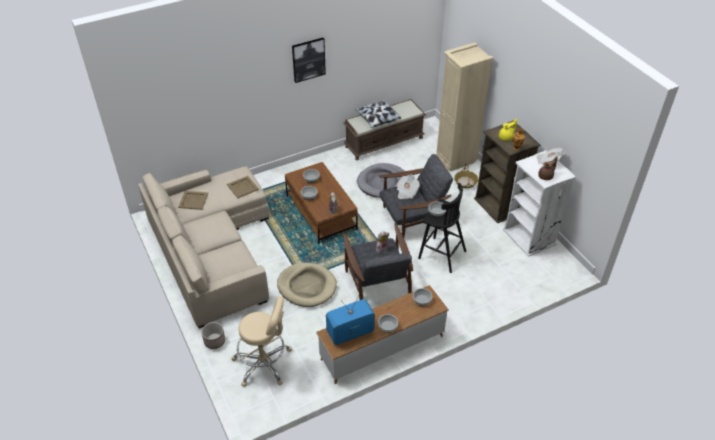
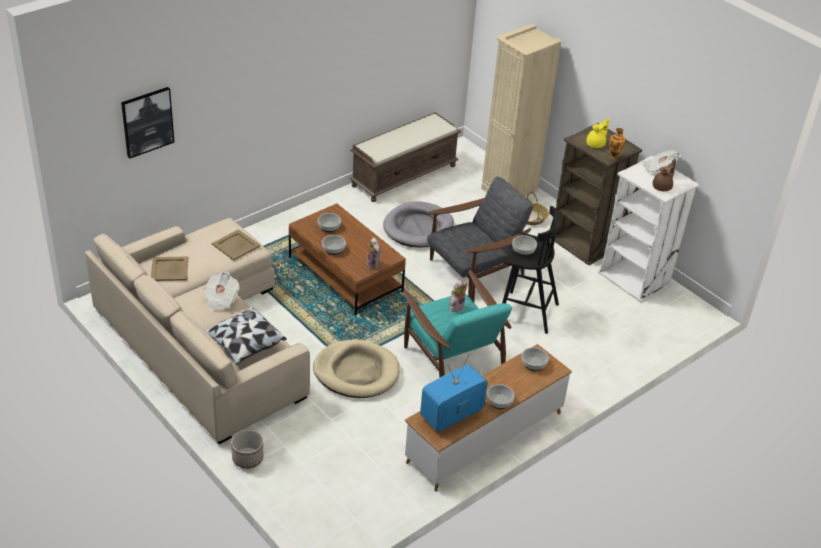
camera: 15 degrees left, 5 degrees down
(264, 363) = (328, 478): beige stool -> none
(308, 59) = (310, 59): picture -> picture (147, 122)
(377, 119) = (398, 141): pillow -> pillow (245, 343)
(377, 283) = (453, 357): grey armchair -> turquoise armchair
(406, 192) = (466, 232): newspaper -> newspaper (220, 299)

